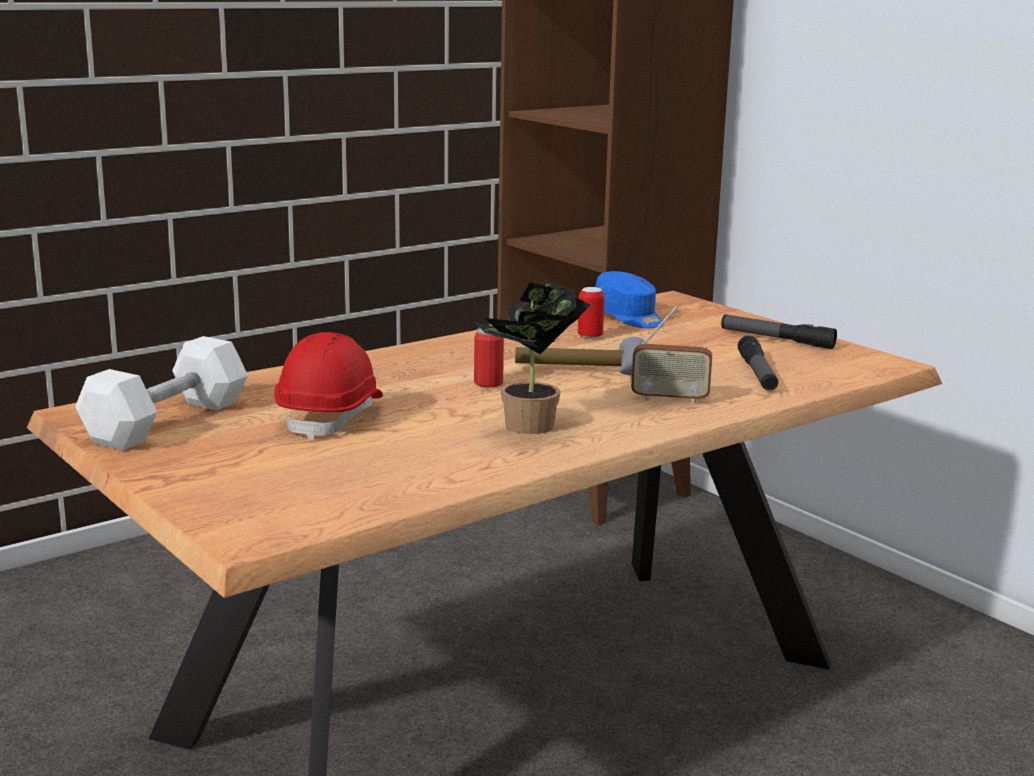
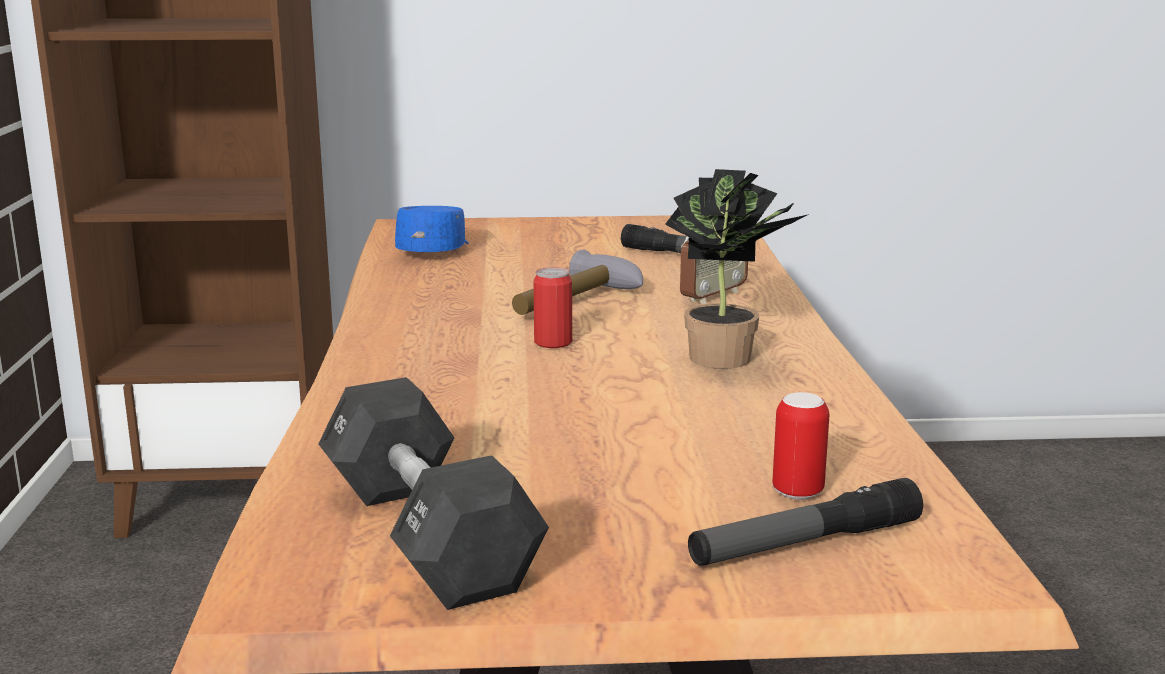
camera: 55 degrees left, 0 degrees up
(167, 422) = (427, 535): white dumbbell -> black dumbbell
(331, 417) = (559, 435): red hard hat -> none
(590, 336) = (468, 274): can -> can (797, 492)
(629, 318) = (435, 250): blue cap -> blue cap turned 75 degrees counterclockwise
(776, 339) = (597, 229): flashlight -> flashlight (805, 543)

